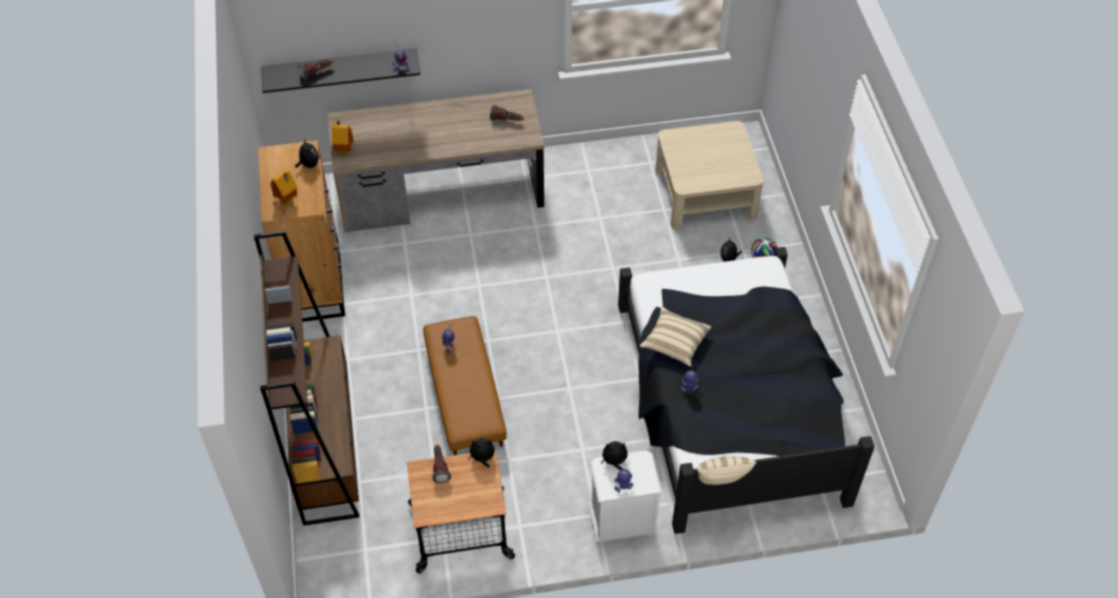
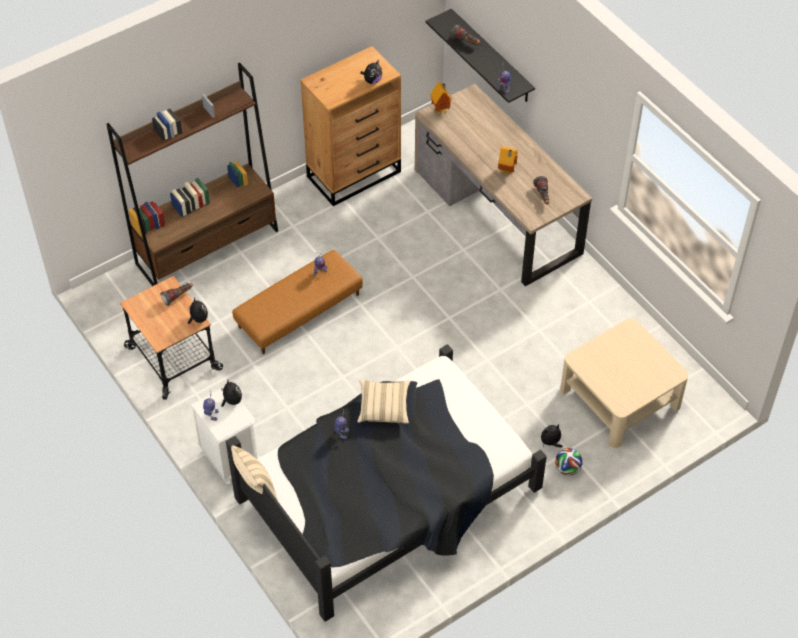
camera: 65 degrees right, 0 degrees up
(288, 201) = (328, 85): toy house -> toy house (507, 172)

